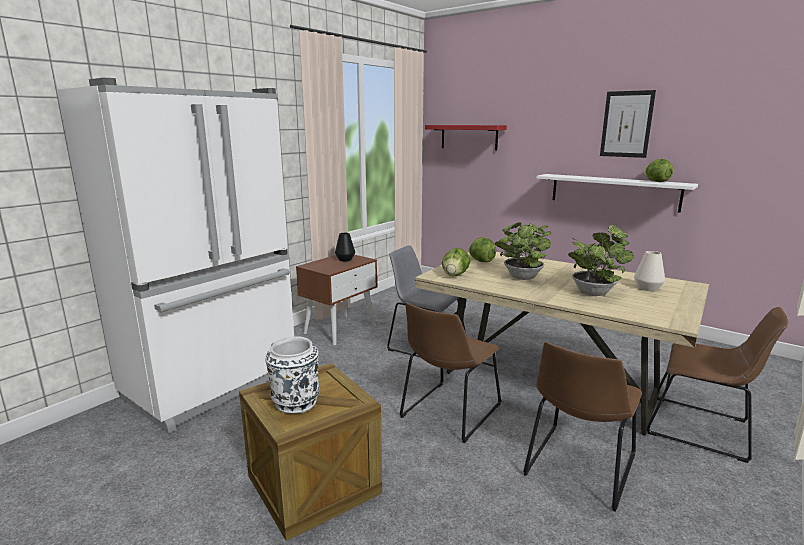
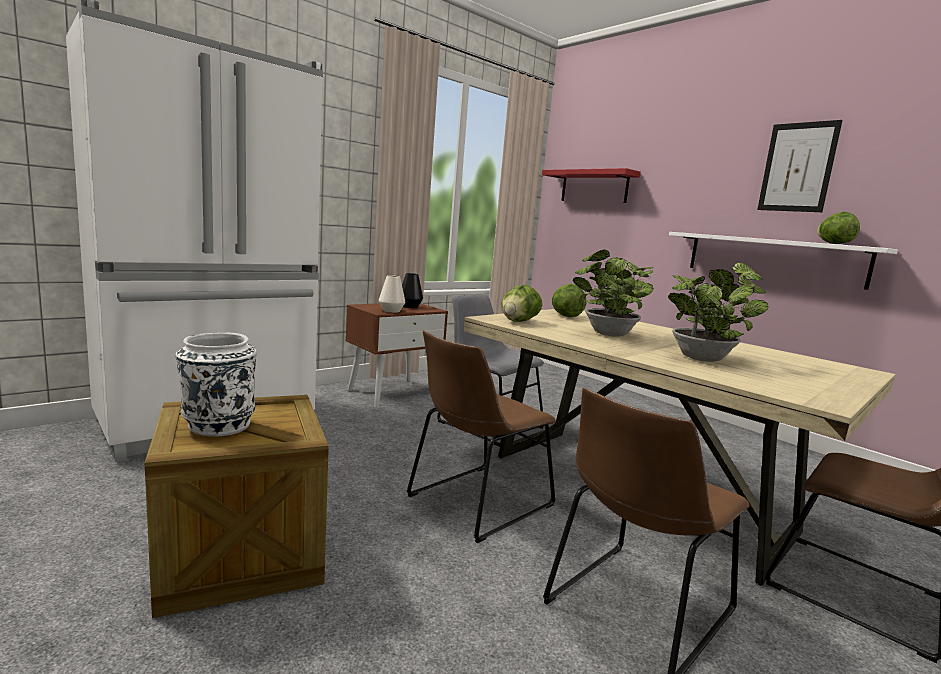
camera: 10 degrees right, 5 degrees down
(647, 288) = (791, 365): white vase -> white vase (391, 311)

